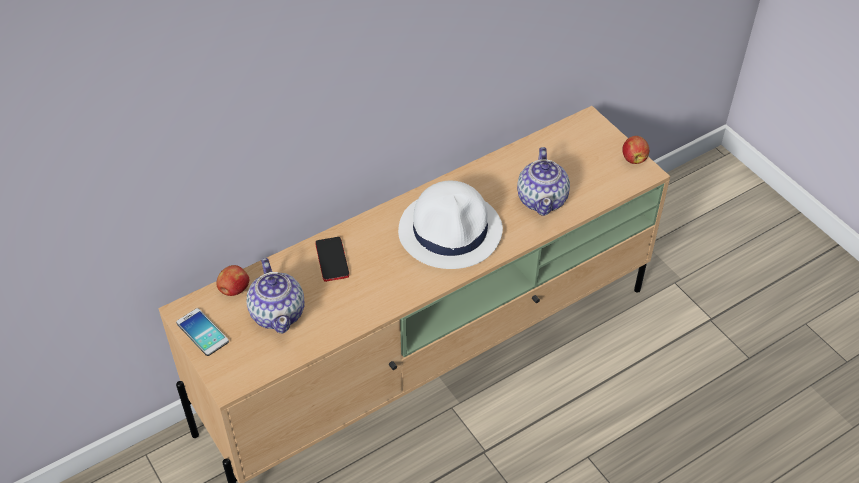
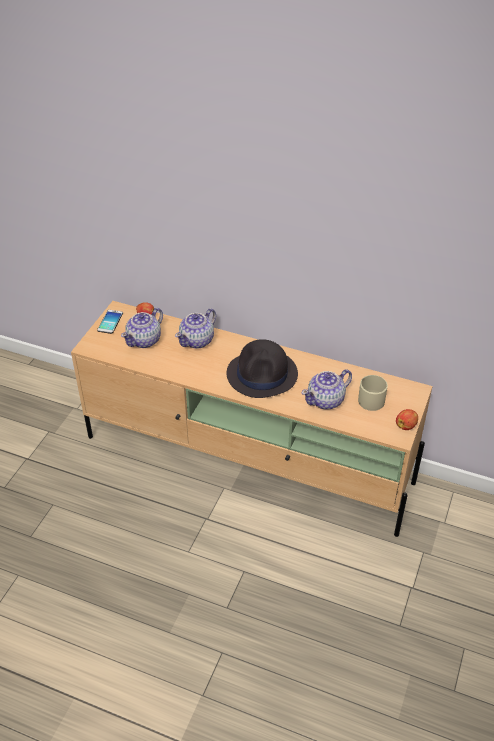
camera: 55 degrees right, 5 degrees down
(332, 260) = (197, 340): phone -> teapot
(451, 230) = (262, 374): white hat -> black hat
(570, 162) = (370, 398): none -> beige mug

